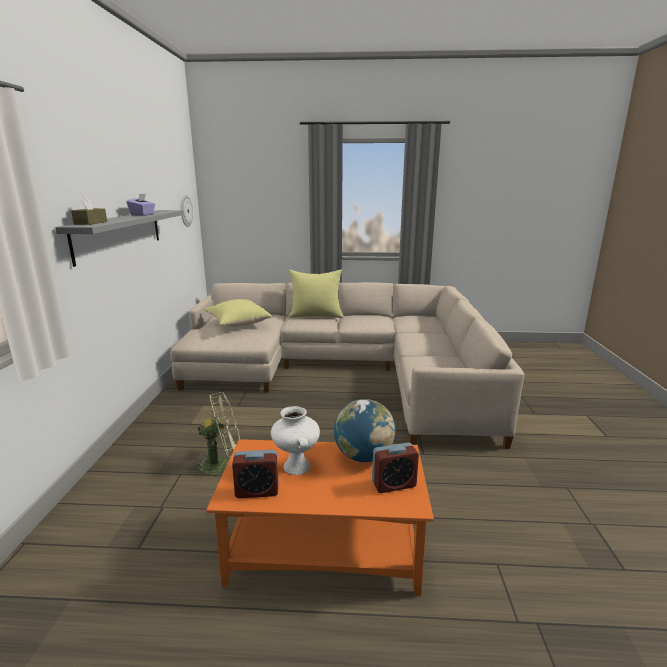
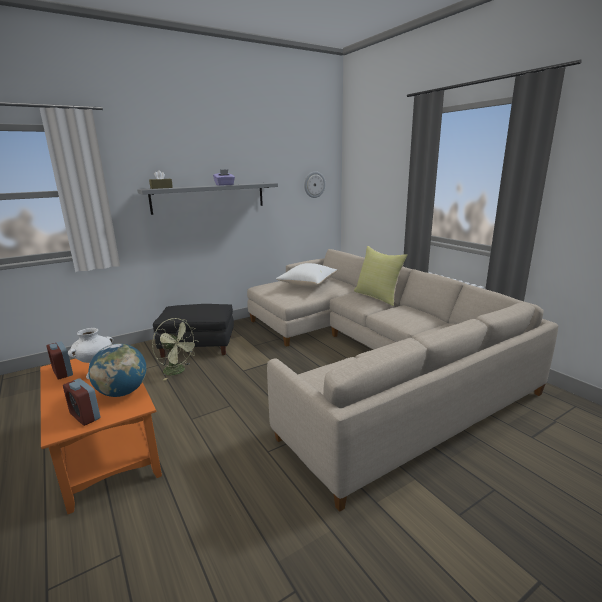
camera: 55 degrees right, 0 degrees up
(179, 436) = (197, 346): none -> black ottoman
(237, 324) = (307, 284): yellow pillow -> white pillow

